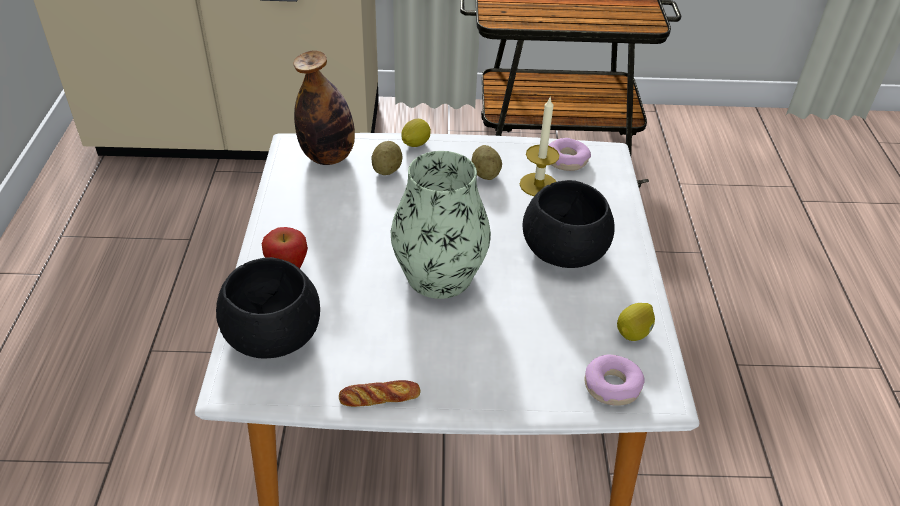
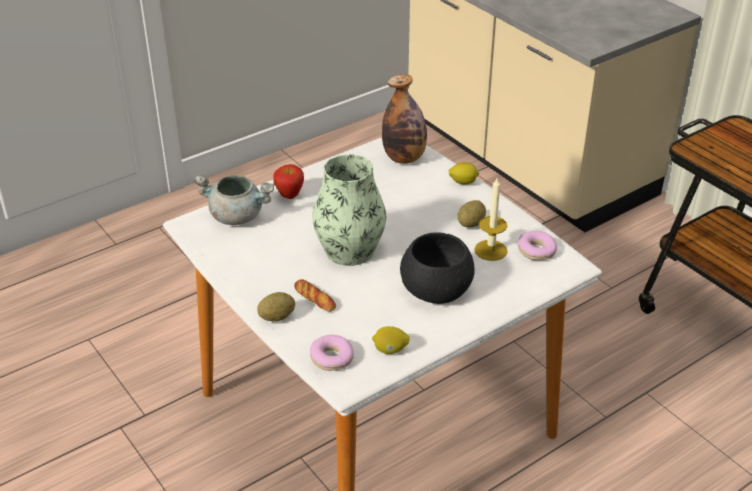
camera: 55 degrees right, 5 degrees down
(272, 332) = (238, 216): black bowl -> grey cooking pot
(379, 397) = (231, 274): bread -> bread (315, 298)
(387, 170) = (421, 184): potato -> potato (277, 317)

